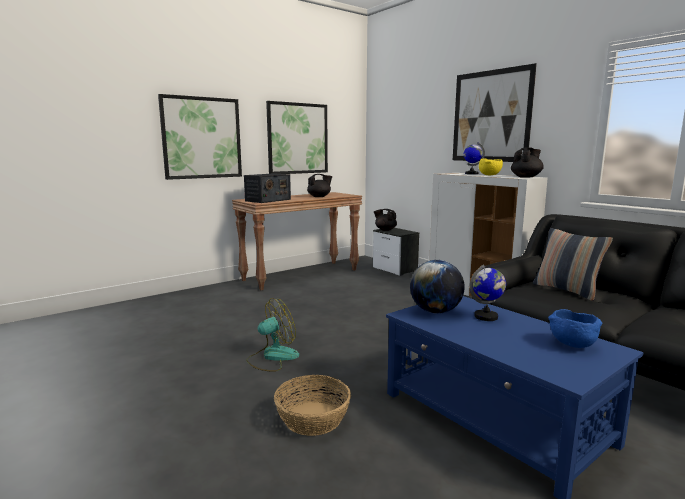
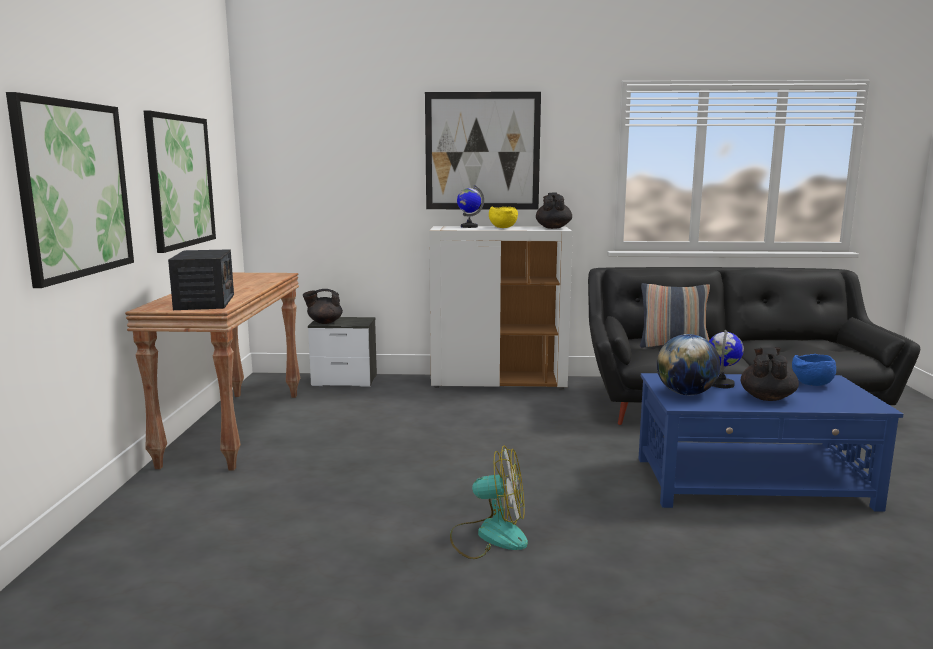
camera: 50 degrees left, 0 degrees up
(272, 357) = (489, 536): fan -> fan turned 90 degrees clockwise
(312, 418) = (673, 562): basket -> none
(319, 197) = (253, 283): black teapot -> black teapot (767, 397)

